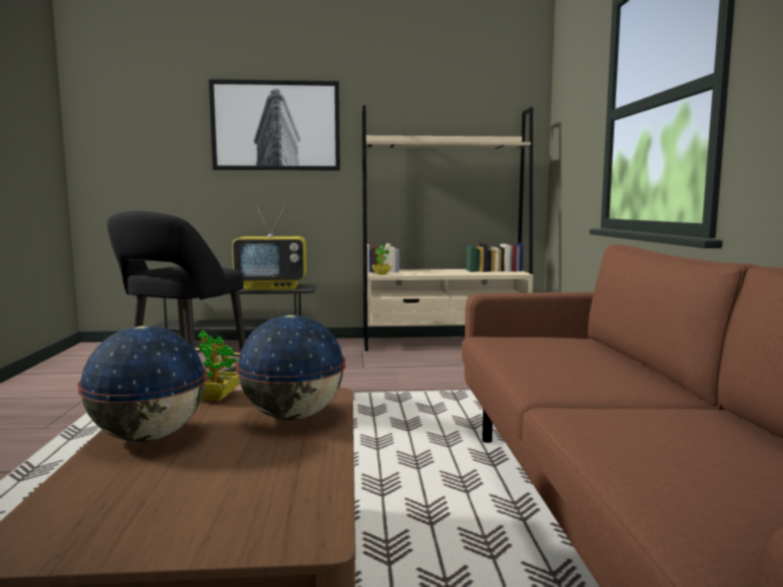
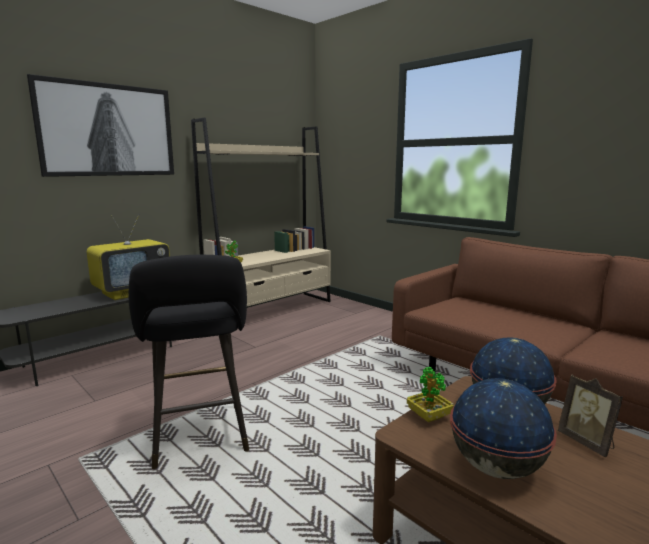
camera: 40 degrees left, 5 degrees up
(278, 459) = (587, 442): none -> picture frame

